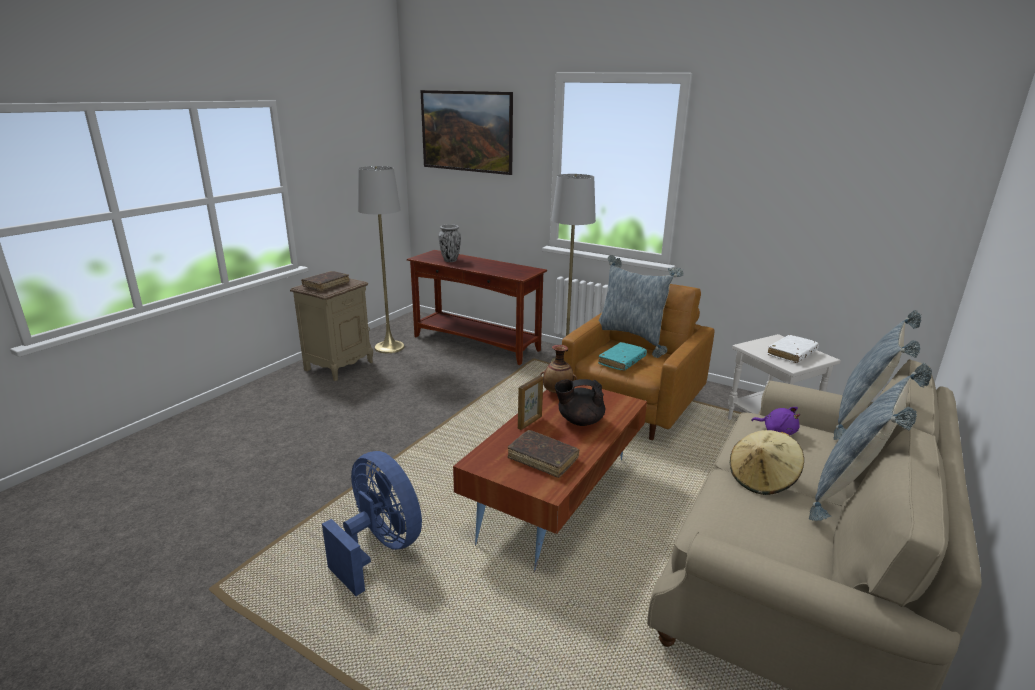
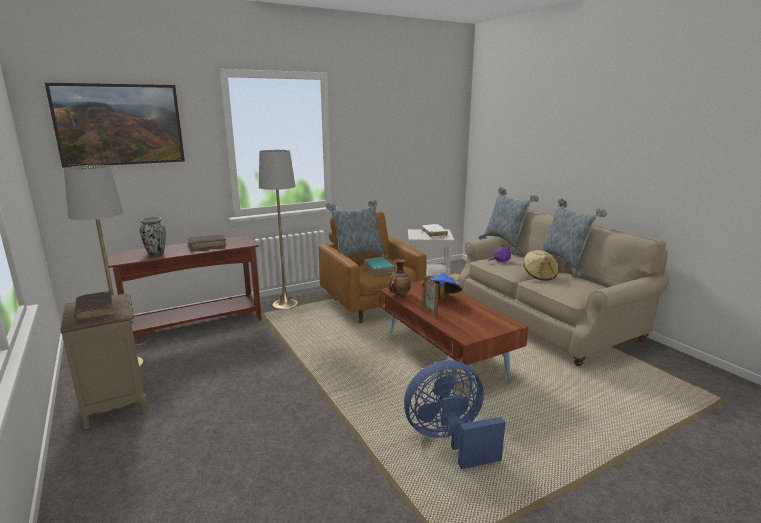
camera: 60 degrees left, 5 degrees down
(542, 459) = (476, 318): brown book -> brown book (207, 245)
(579, 421) = (441, 298): black teapot -> blue hat

